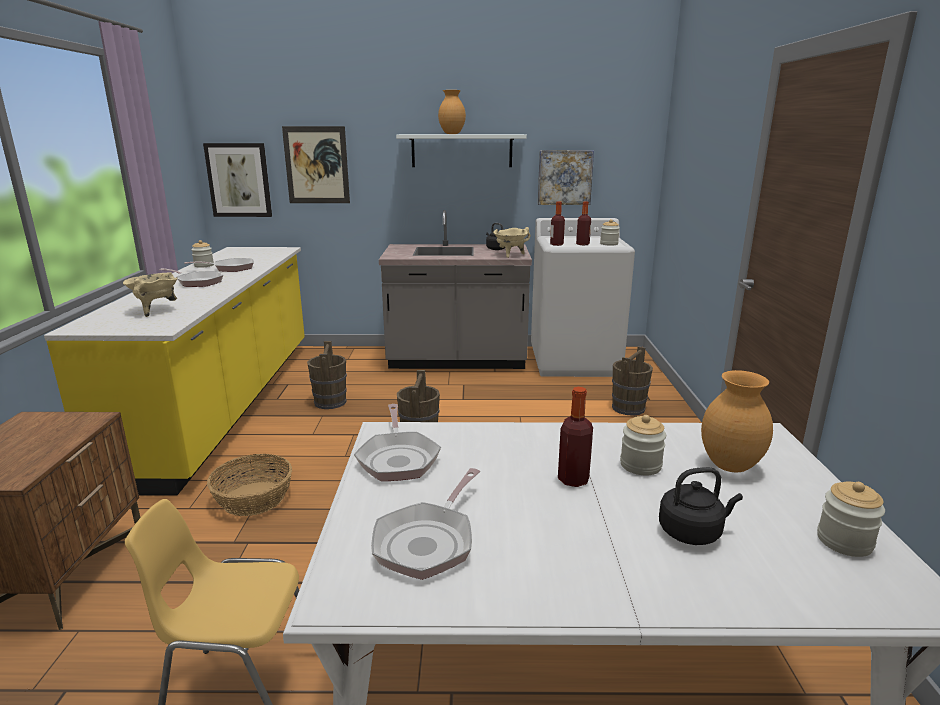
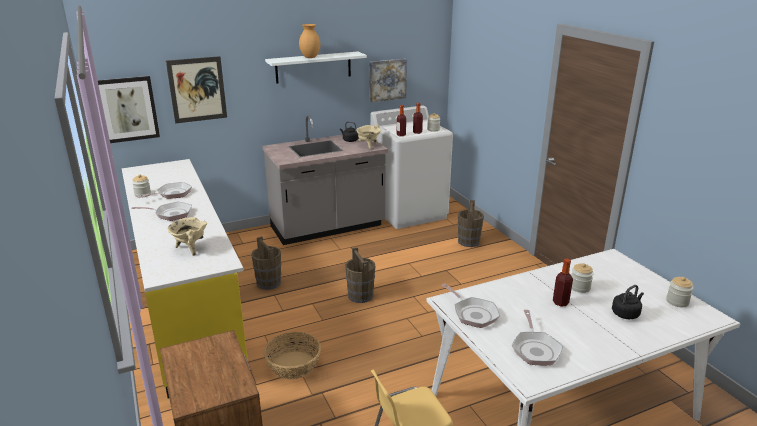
camera: 25 degrees left, 5 degrees up
(730, 466) = (614, 278): brown vase -> none

